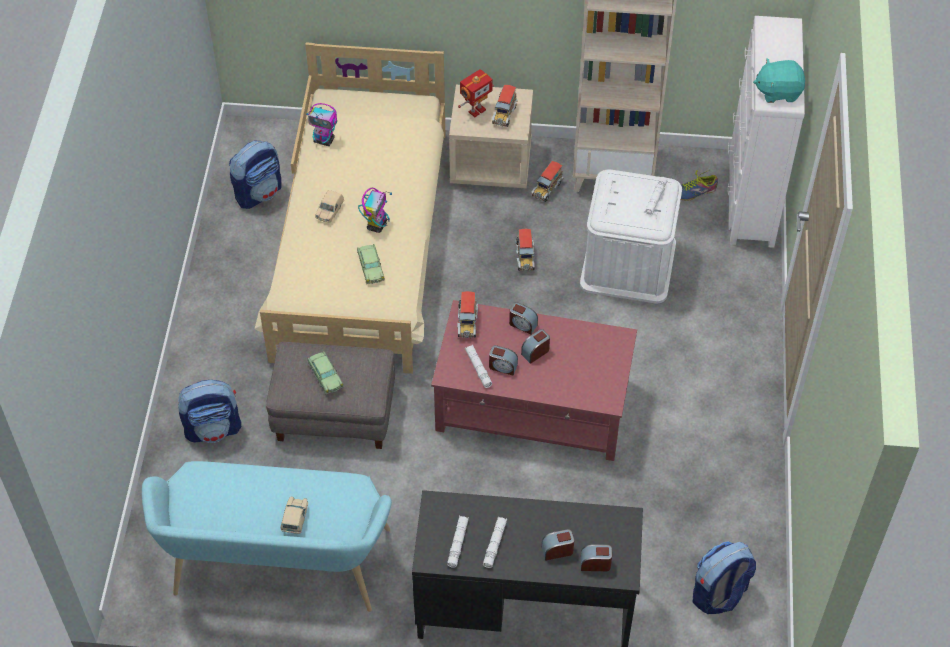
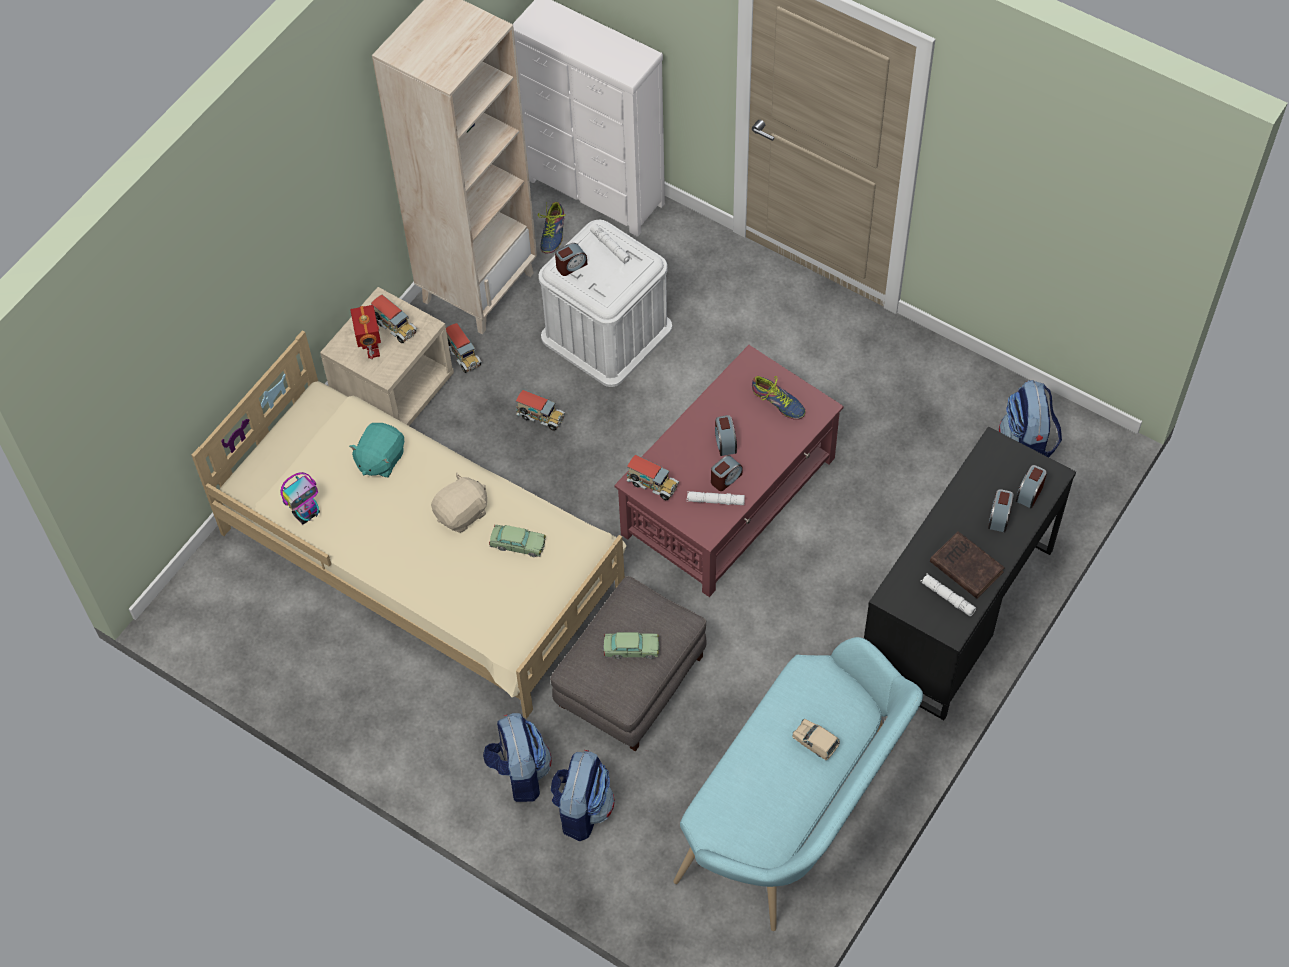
camera: 60 degrees left, 5 degrees up
(259, 193) = (280, 631): backpack -> backpack (519, 772)
(329, 212) = (414, 551): beige toy car -> none
(377, 225) = (462, 513): toy robot -> beige plush toy
(495, 544) = (965, 566): white flashlight -> brown book
(522, 324) = (684, 437): alarm clock -> alarm clock (571, 265)
(595, 371) = (778, 402): none -> shoe
(778, 91) = (622, 59): turquoise plush toy -> turquoise plush toy (380, 459)

